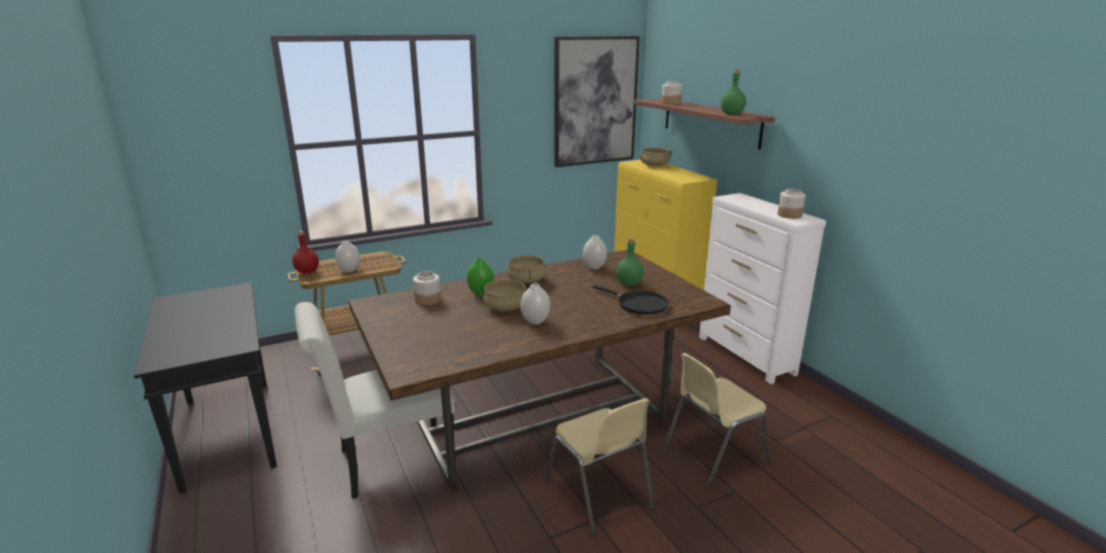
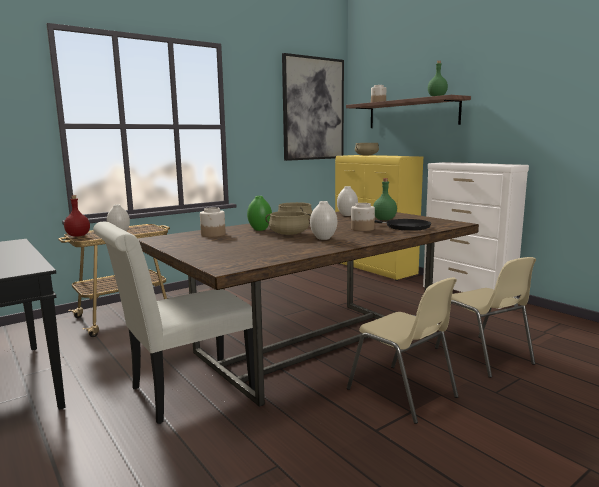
camera: 10 degrees left, 10 degrees down
(712, 455) = (484, 356): beige chair -> beige chair turned 75 degrees counterclockwise
(789, 215) = (498, 164): jar -> jar (362, 229)

